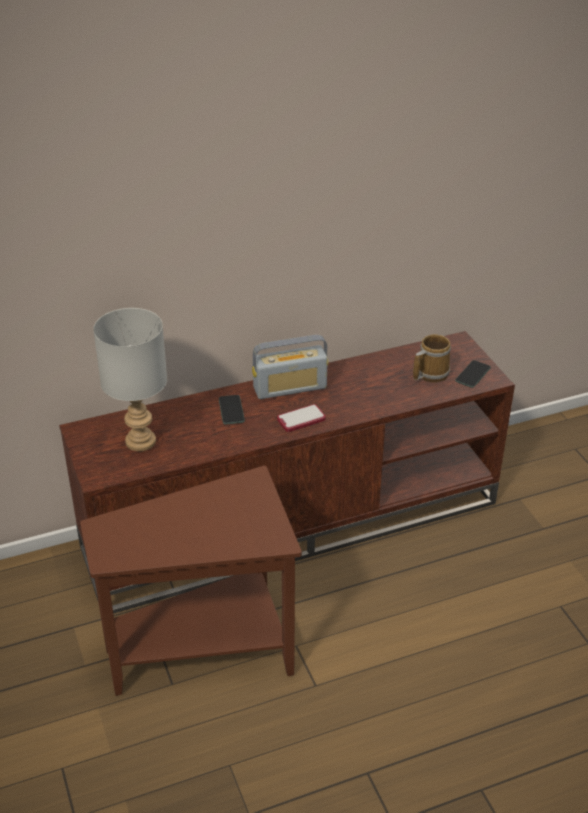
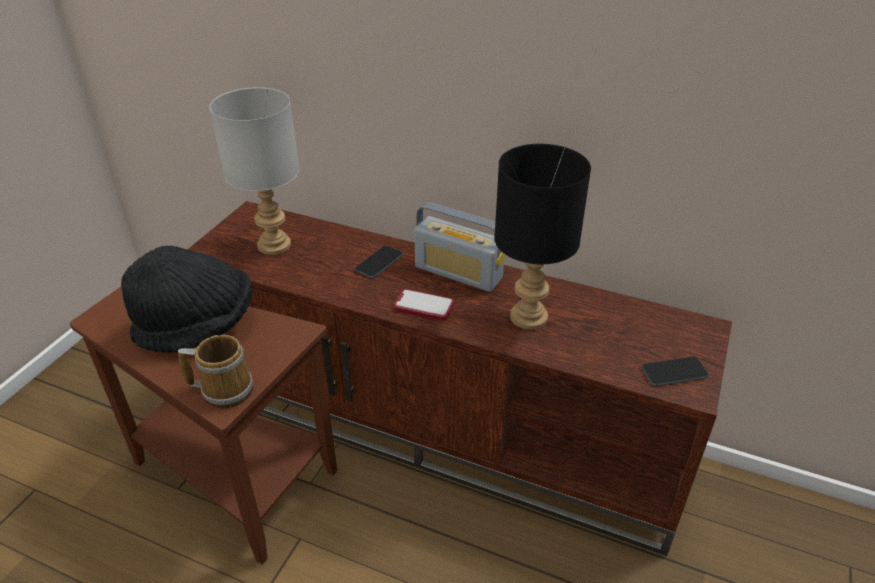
camera: 45 degrees right, 0 degrees up
(186, 517) = (197, 327): none -> black hat
(367, 389) = (530, 316): none -> black table lamp
(430, 373) = (622, 341): mug -> mug (224, 389)

